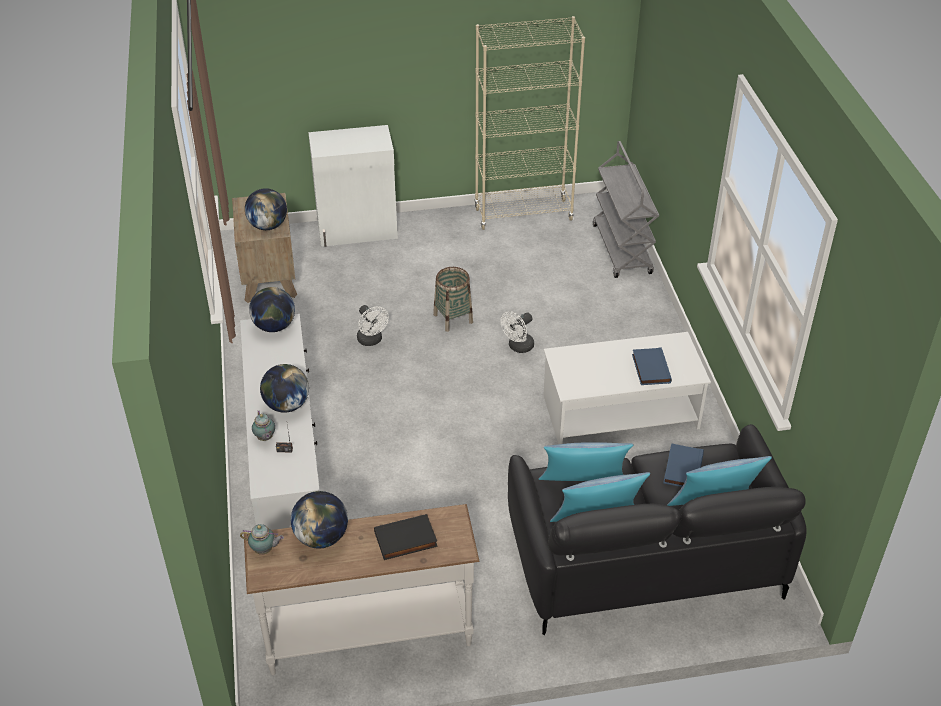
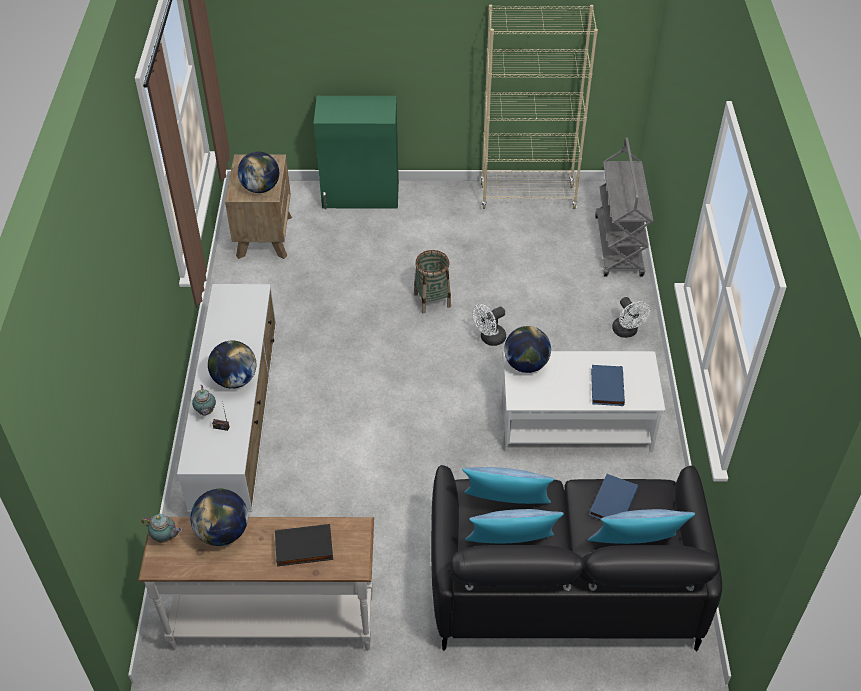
camera: 10 degrees right, 5 degrees up
(274, 326) = (243, 295): globe -> globe (526, 364)
(358, 231) = (361, 196): white cabinet -> green cabinet
(371, 340) = (347, 313): white fan -> white fan (627, 332)

